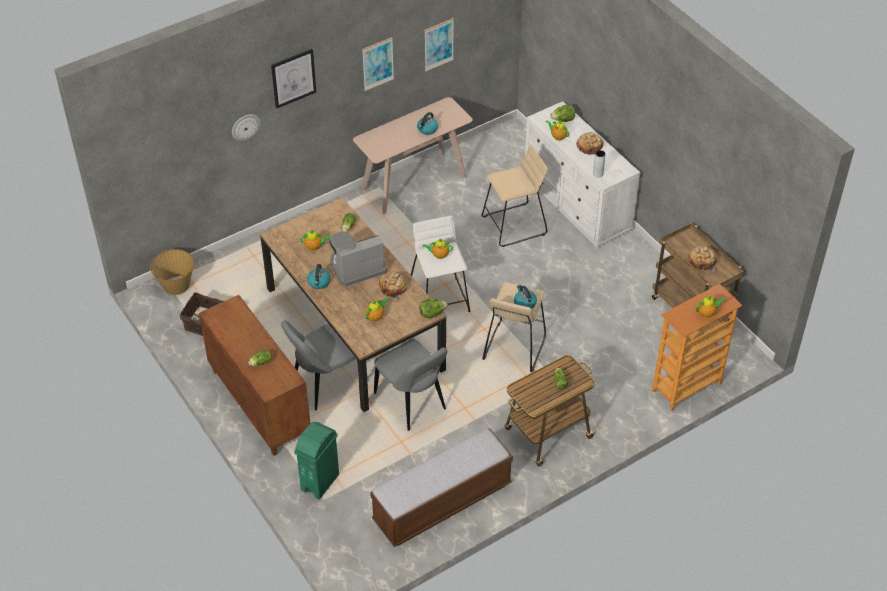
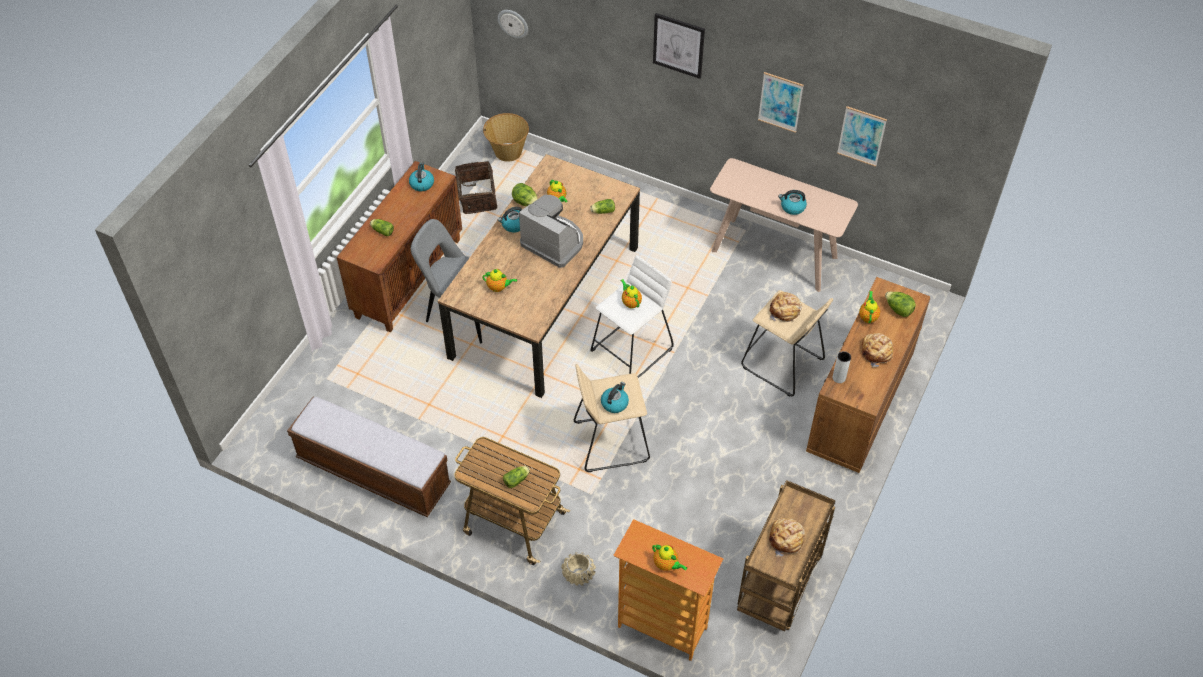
camera: 60 degrees right, 5 degrees up
(229, 318) = (422, 183): none -> kettle
(245, 126) = (618, 57): wall clock -> wall clock (513, 23)
(320, 482) = (345, 366): green trash can -> none
(393, 287) = (546, 283): bread -> bread (785, 311)
(412, 403) = (481, 391): grey chair -> none
(432, 313) = (532, 329): lettuce -> lettuce (525, 202)
(577, 204) = (859, 405): white dresser -> brown dresser
(616, 415) = (578, 574): none -> beige planter

